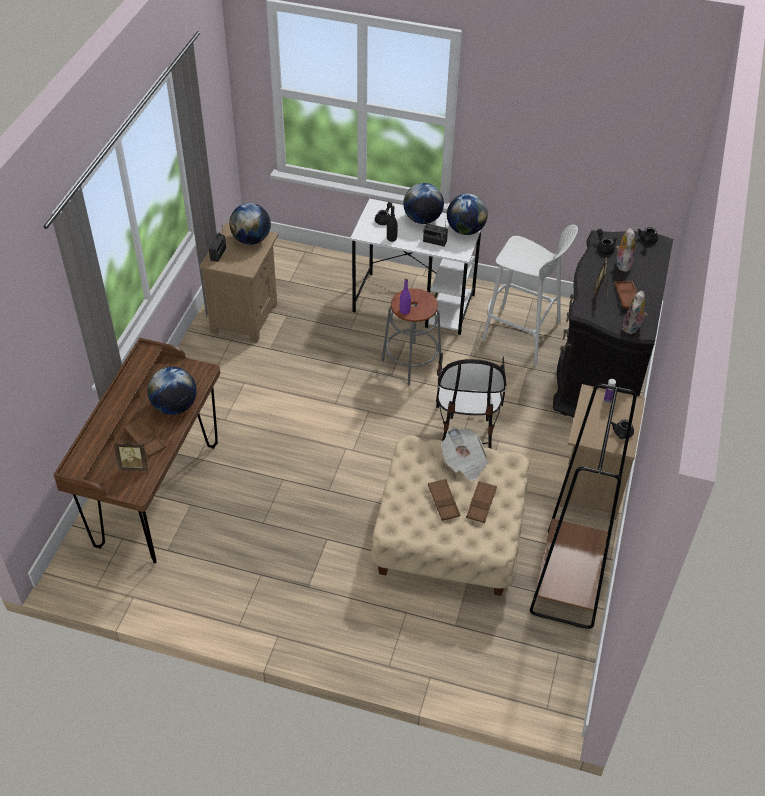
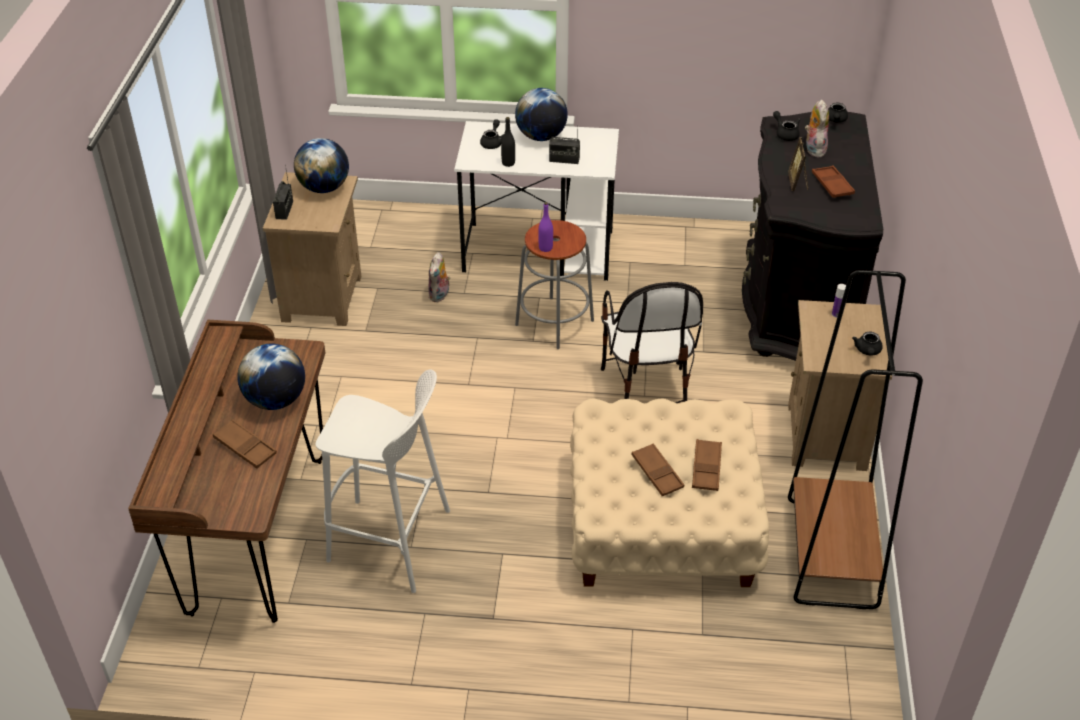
camera: 10 degrees left, 5 degrees down
(134, 466) = (238, 483): picture frame -> none
(464, 462) = (669, 421): newspaper -> none
(465, 230) = (599, 142): globe -> none
(522, 334) = (685, 270): white stool -> white stool (390, 541)
(632, 328) = (851, 219): plush toy -> plush toy (440, 295)

